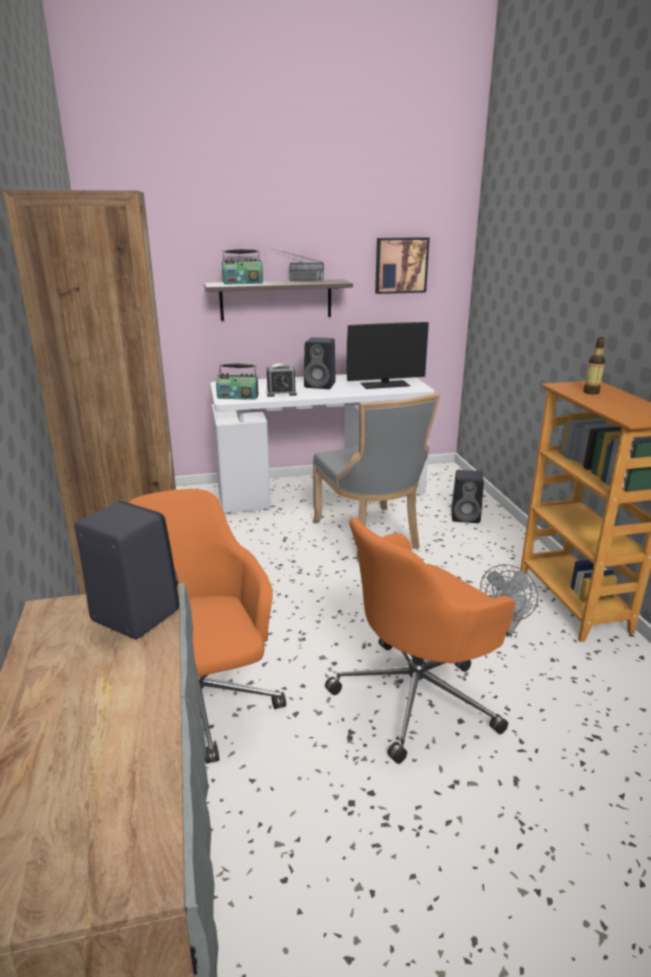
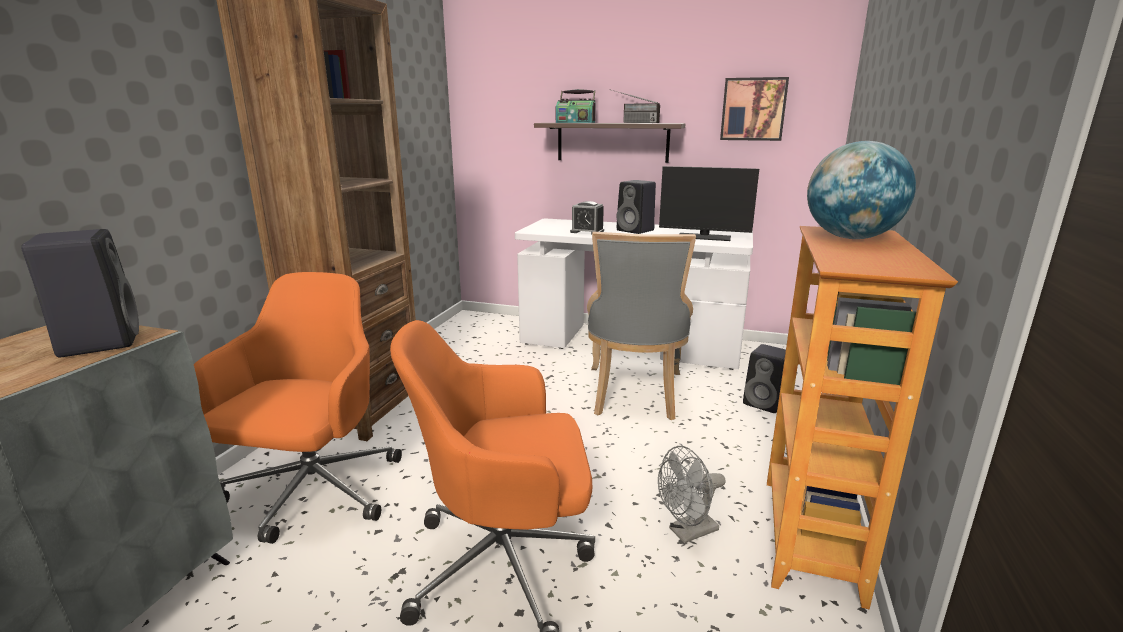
camera: 30 degrees right, 5 degrees down
(238, 397) = (543, 230): radio -> none
(591, 392) = (850, 238): bottle -> globe

